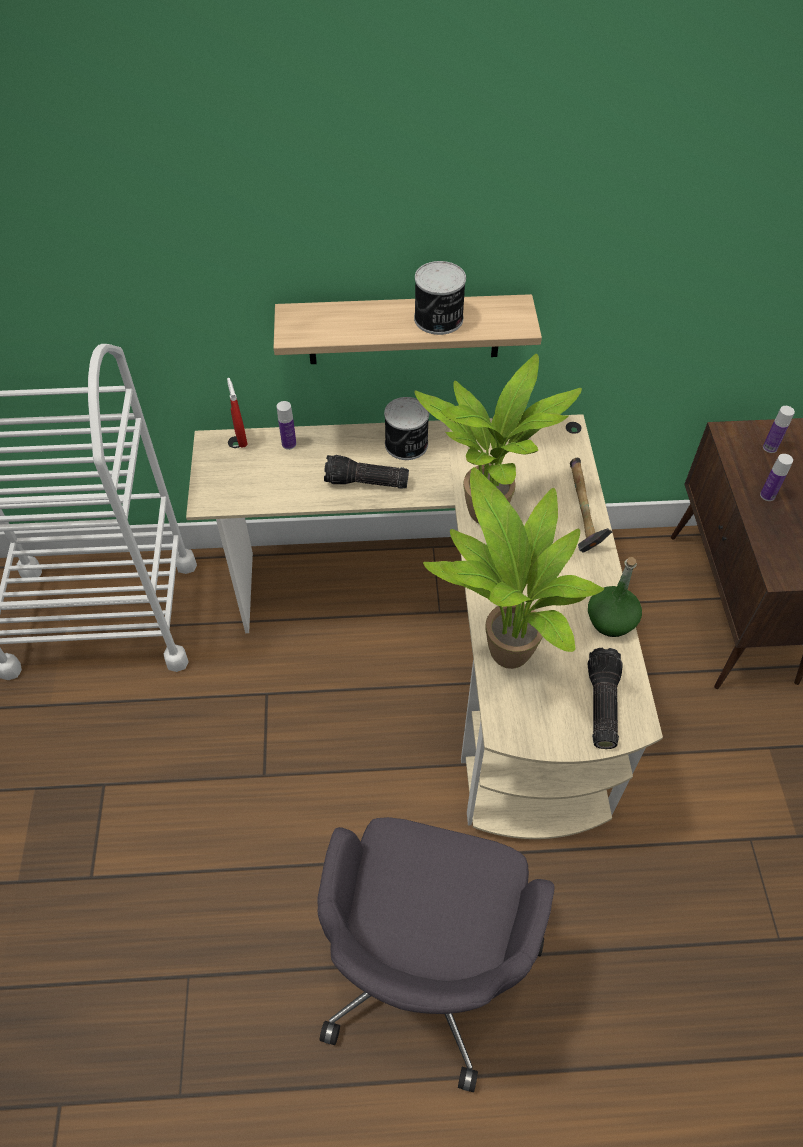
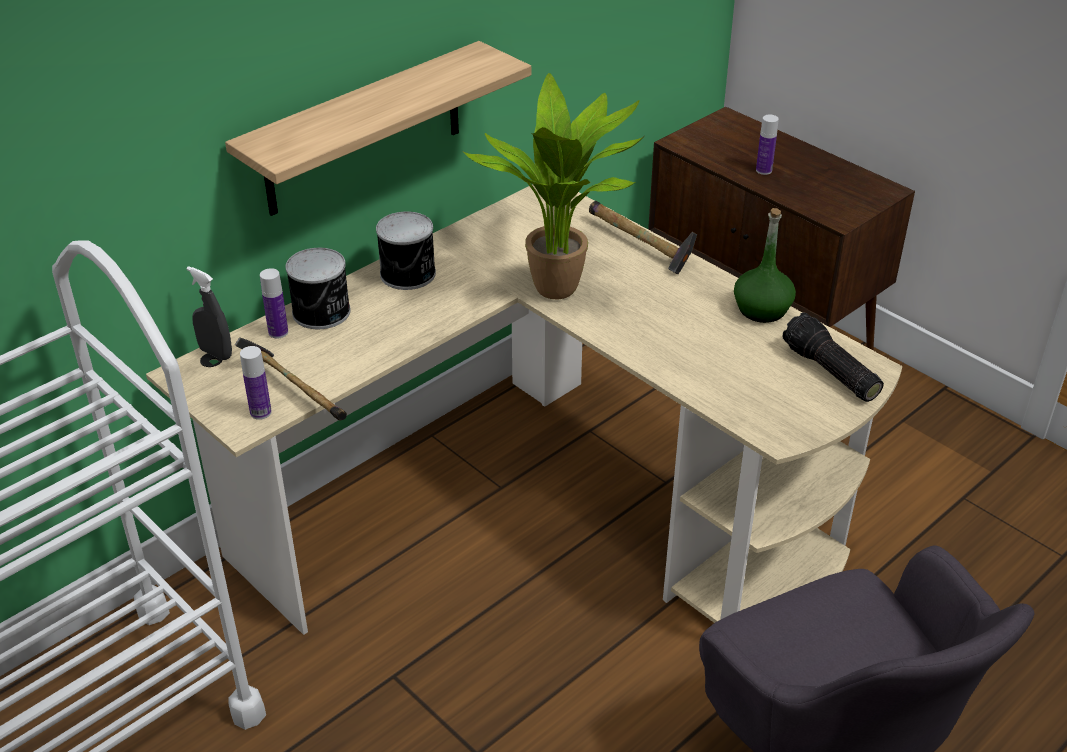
camera: 40 degrees left, 15 degrees down
(241, 439) = (216, 353): red spray bottle -> grey spray bottle
(255, 495) = (295, 392): none -> hammer
(365, 483) = (405, 324): flashlight -> none
(439, 319) = (418, 88): can -> can (322, 312)
(502, 656) = (707, 385): potted plant -> none
(770, 447) = (725, 137): bottle -> bottle (260, 412)

